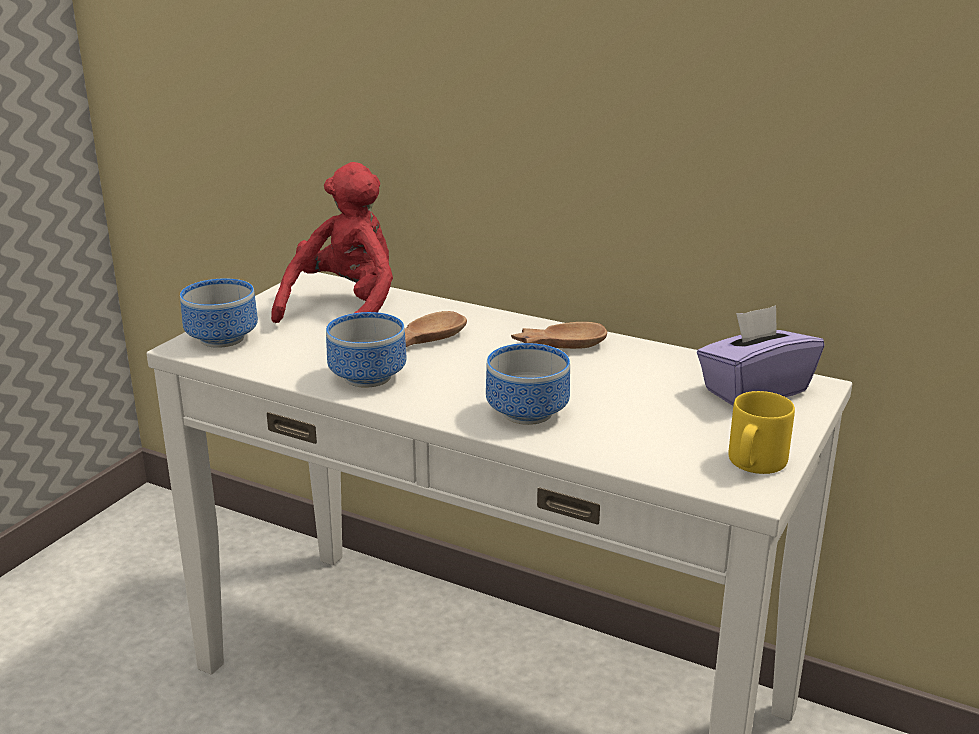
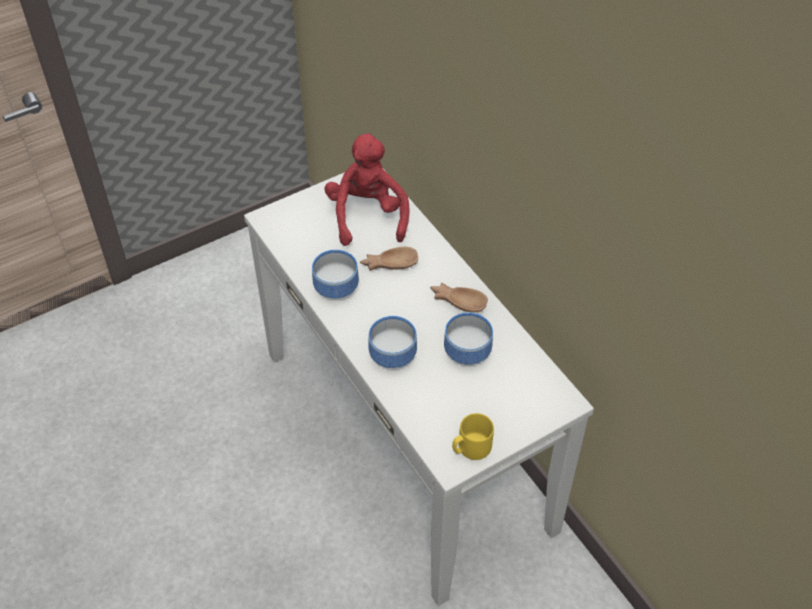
camera: 30 degrees right, 25 degrees up
(224, 337) = (288, 217): bowl -> bowl (469, 350)
(346, 310) = (367, 215): red plush toy -> red plush toy turned 60 degrees counterclockwise
(754, 390) = (528, 391): purple tissue box -> none

